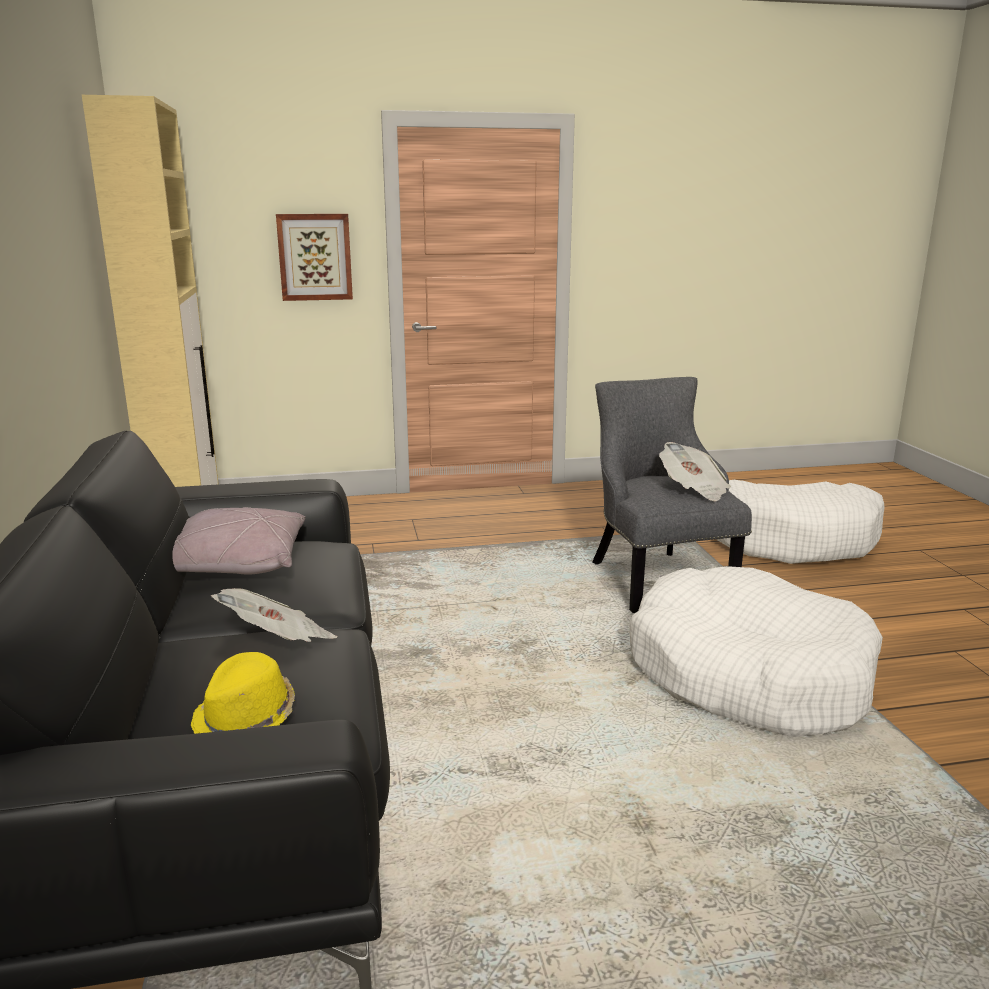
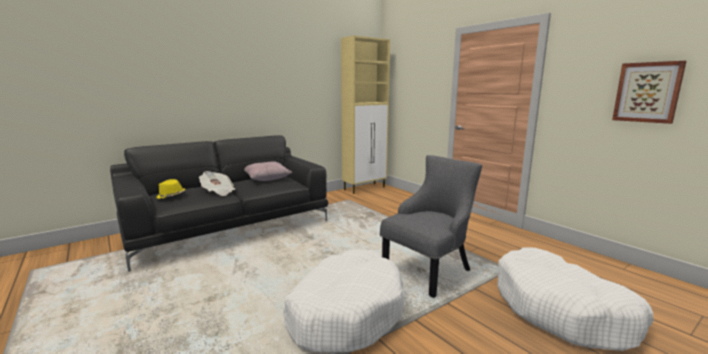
camera: 65 degrees right, 5 degrees down
(315, 257) = (427, 93): picture -> picture (647, 92)
(693, 490) = (430, 223): newspaper -> none

